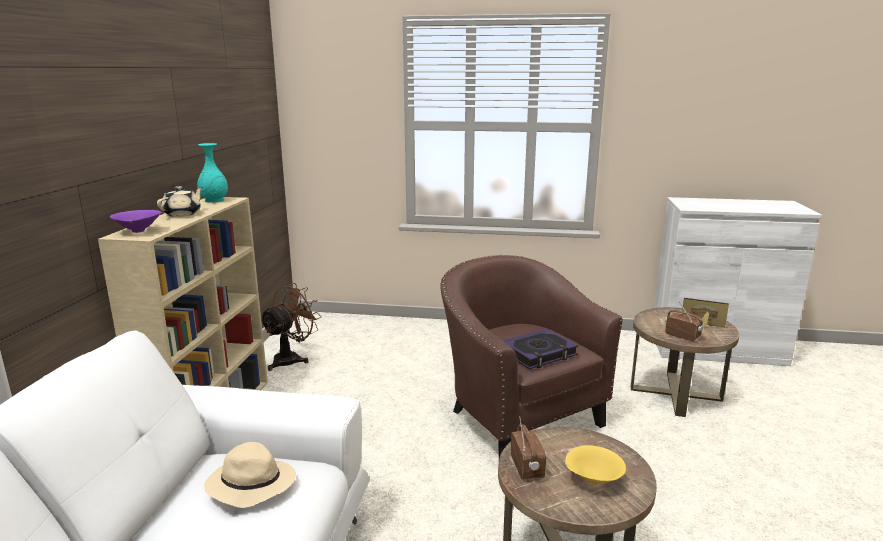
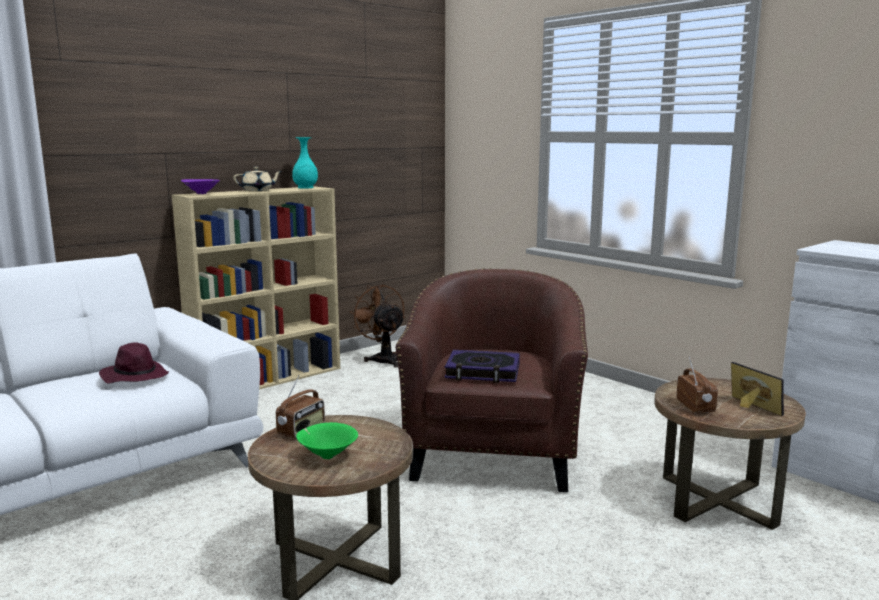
camera: 40 degrees right, 5 degrees down
(250, 485) = (134, 377): beige hat -> purple hat
(291, 359) = (383, 359): brown fan -> brown fan turned 105 degrees counterclockwise
(592, 480) = (326, 455): yellow bowl -> green bowl

